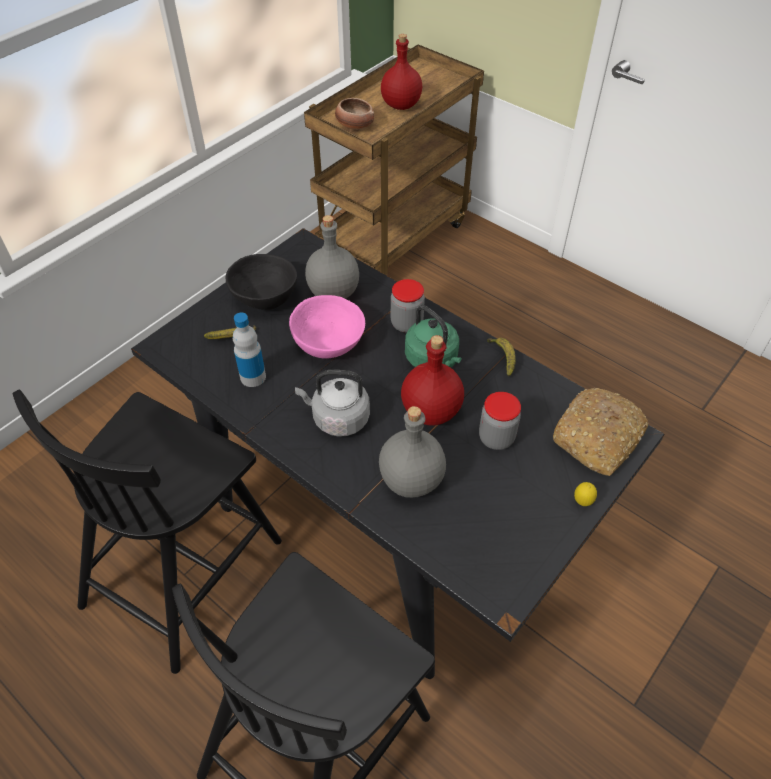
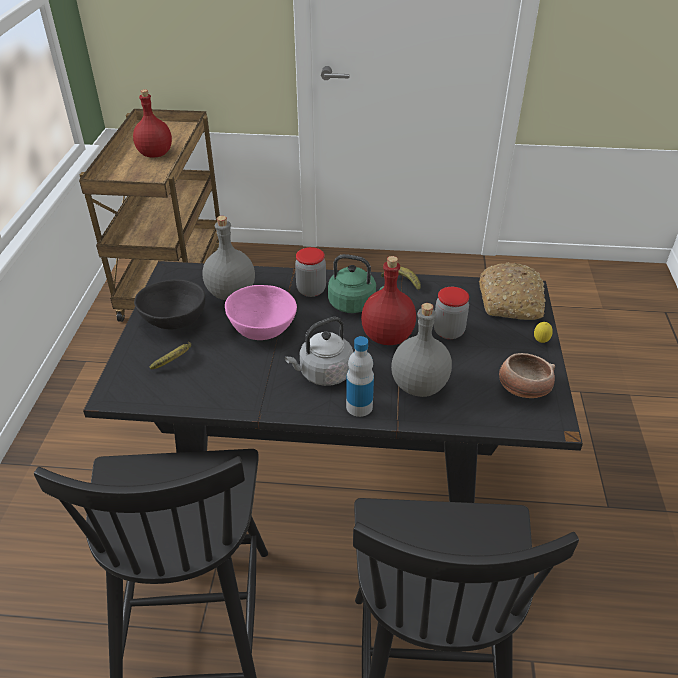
camera: 35 degrees left, 10 degrees down
(253, 377) = (223, 379): bottle -> bottle (359, 407)
(354, 126) = (129, 179): bowl -> bowl (522, 389)

